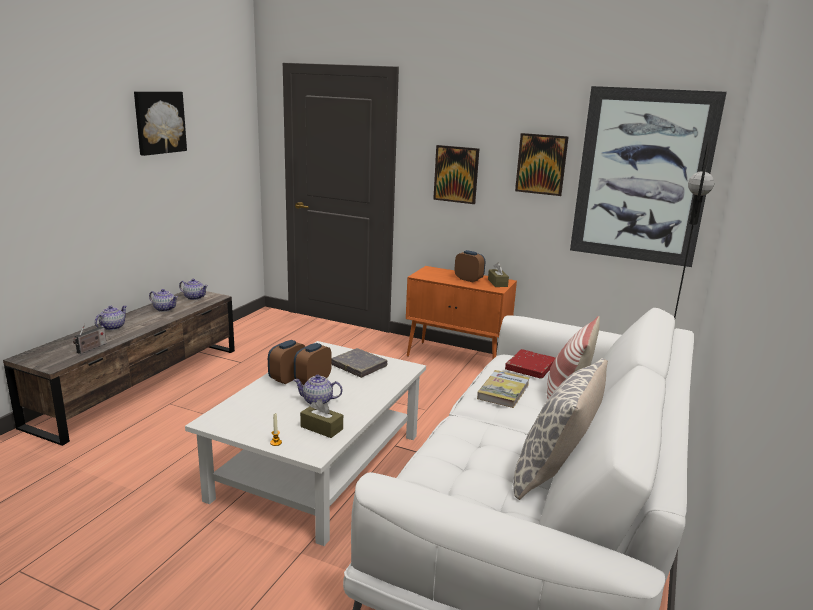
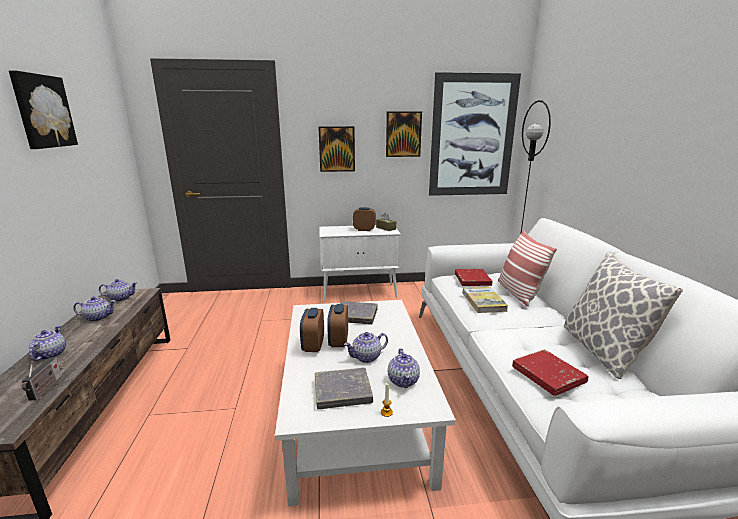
camera: 30 degrees left, 0 degrees up
(264, 417) = (342, 391): none -> grey book
(321, 428) = (403, 380): brown tissue box -> teapot
(449, 469) = (548, 375): none -> red book
(457, 358) = (360, 292): orange cabinet -> white cabinet

